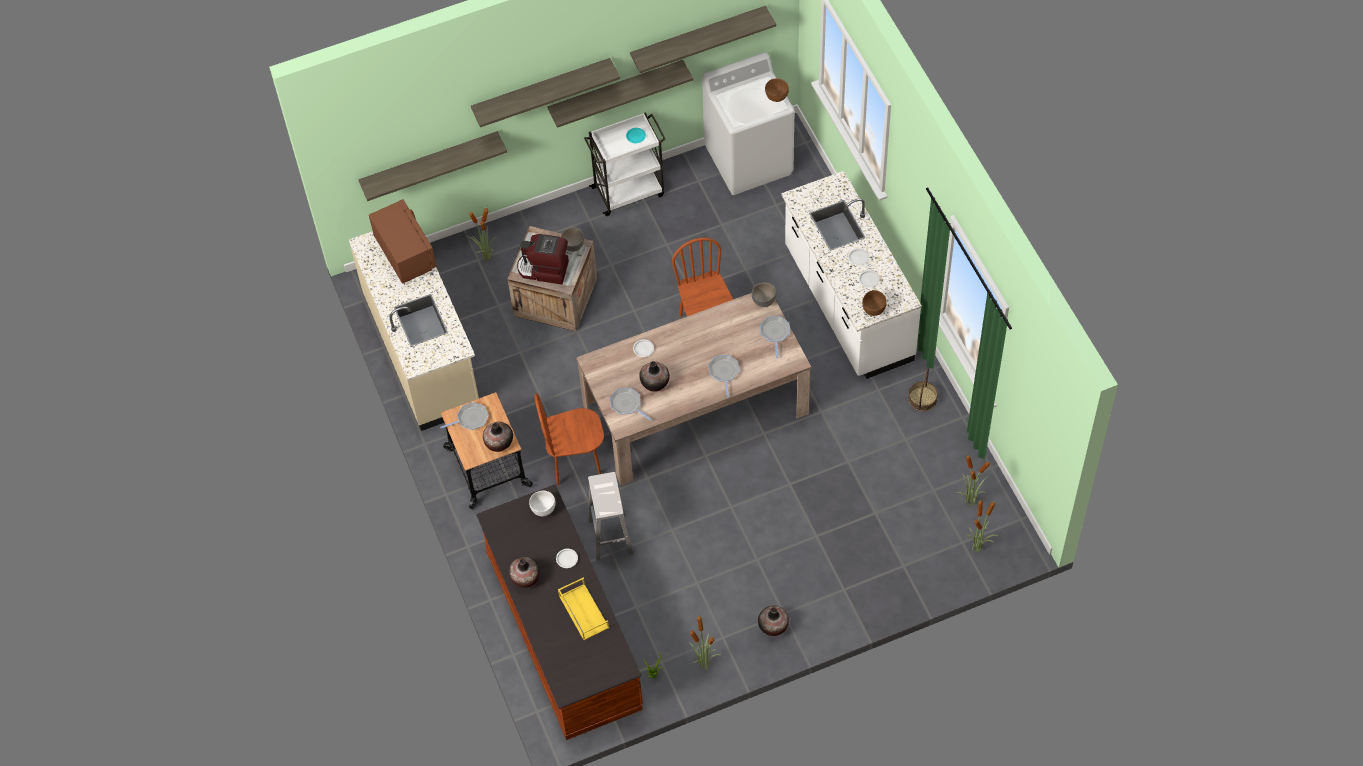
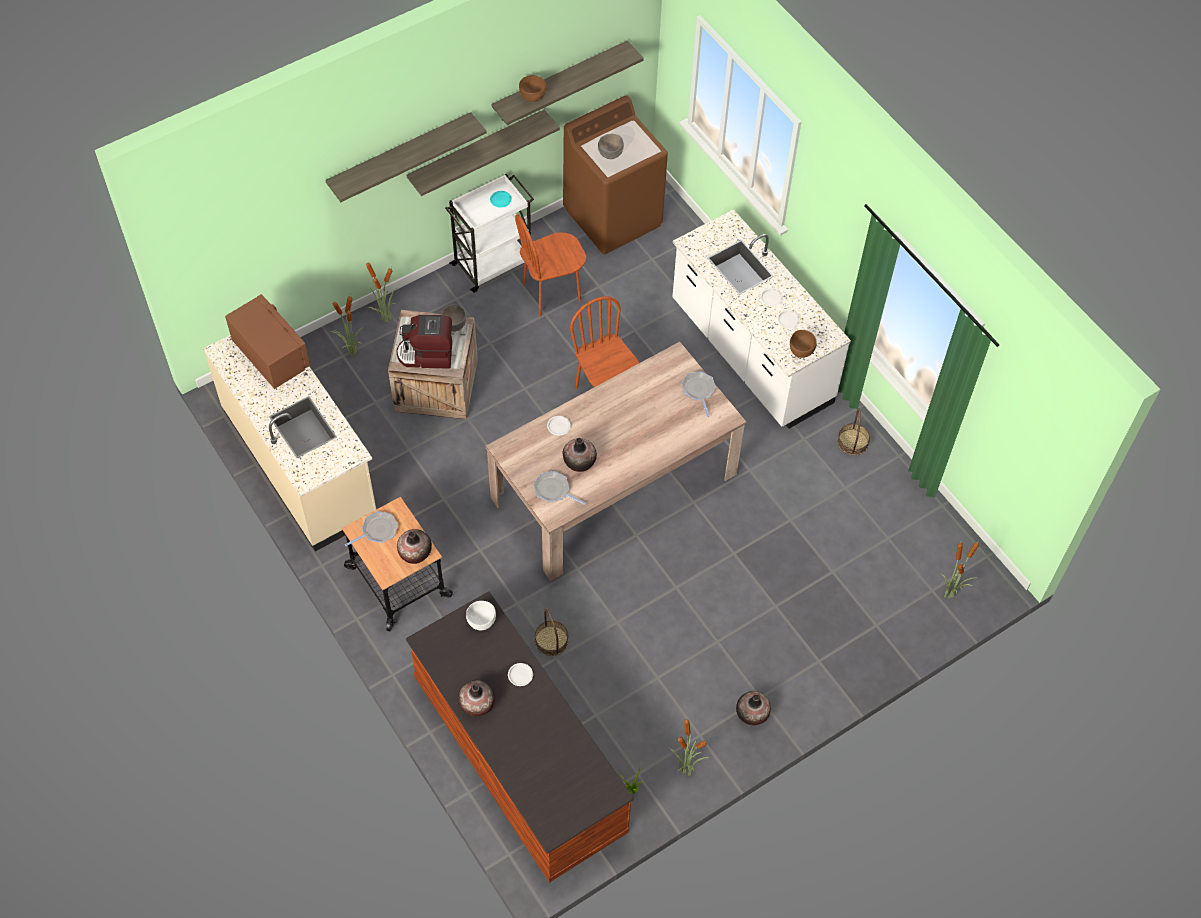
camera: 15 degrees left, 0 degrees up
(430, 163) = (283, 252): shelf -> none
(574, 461) = (494, 561): brown chair -> brown chair (552, 292)
(583, 612) = (551, 734): yellow tray -> none
(611, 537) = (551, 640): white stool -> basket
(724, 372) = (653, 440): frying pan -> none
(749, 160) = (613, 217): white washing machine -> brown washing machine
(764, 301) = (679, 357): grey bowl -> grey bowl (610, 154)
(777, 97) = (646, 141): brown bowl -> brown bowl (533, 97)
(969, 501) = (929, 545): potted plant -> potted plant (384, 318)

